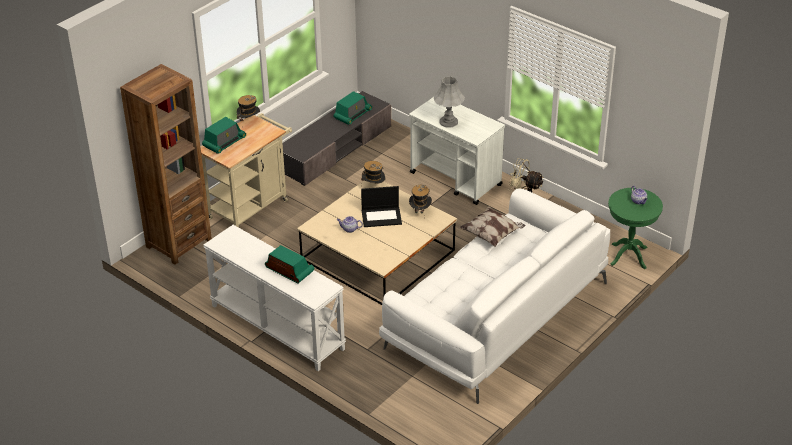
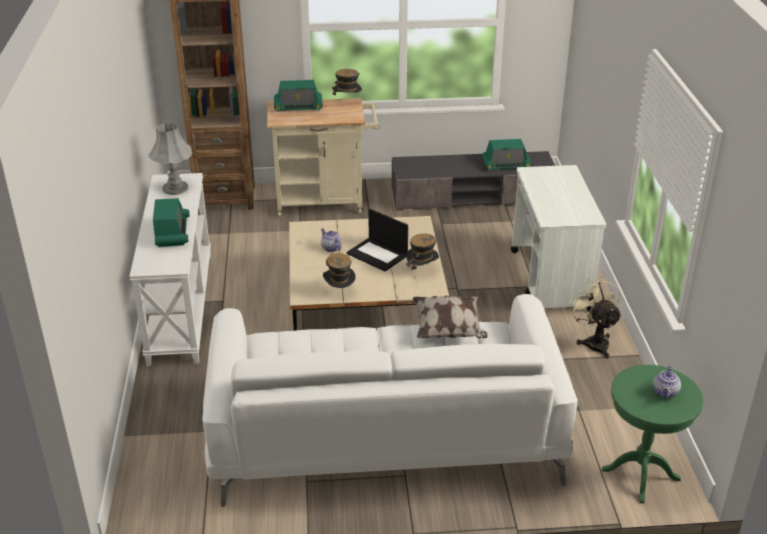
camera: 45 degrees right, 5 degrees down
(373, 187) = (414, 226): hat -> hat (339, 292)
(448, 122) = (545, 192): grey table lamp -> grey table lamp (175, 188)

